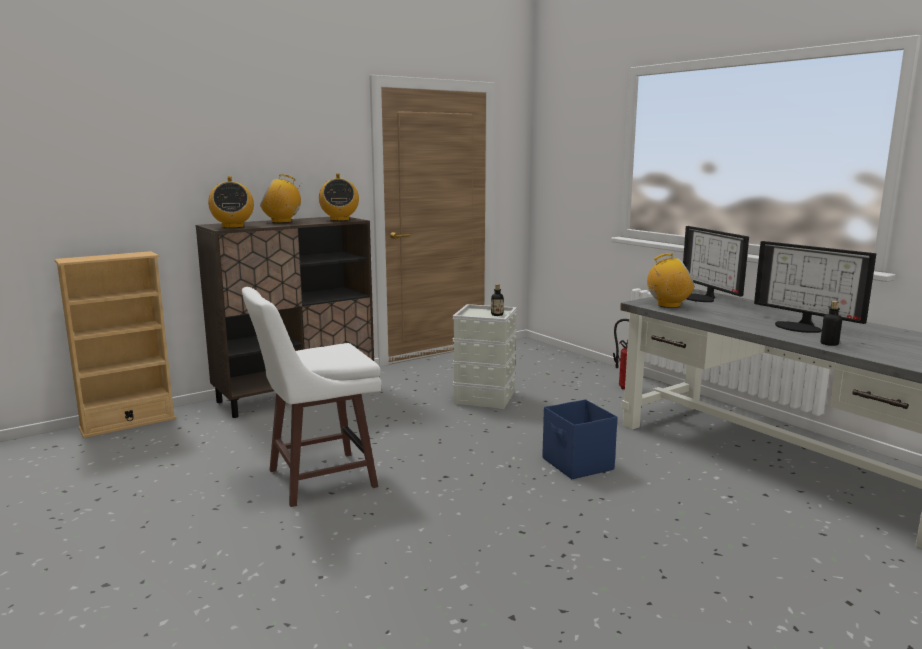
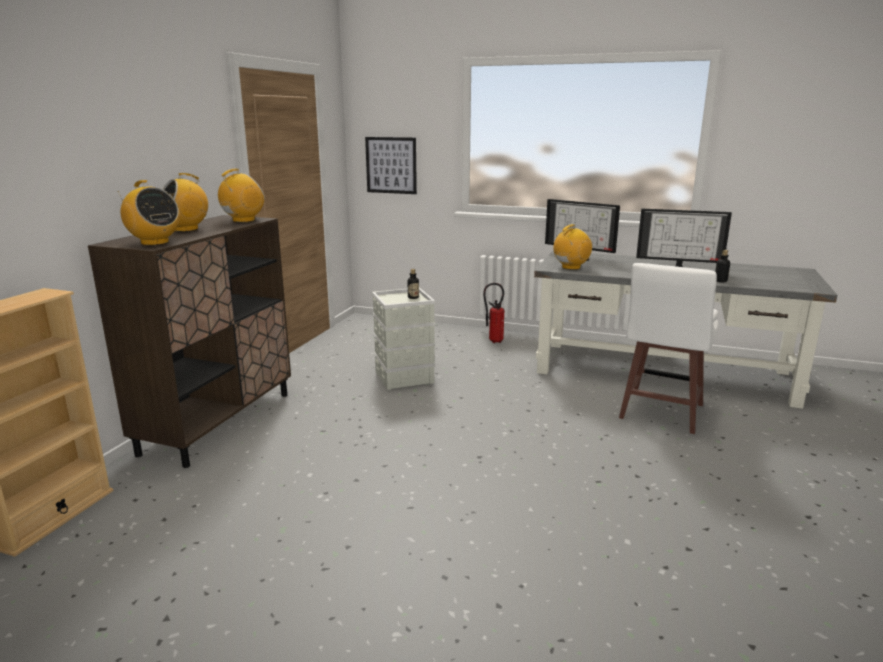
camera: 35 degrees left, 5 degrees up
(318, 479) = (378, 499): white stool -> white stool (660, 412)
(339, 220) = (243, 220): radio -> radio turned 90 degrees counterclockwise
(563, 184) = (391, 165): none -> picture
(577, 464) = (554, 414): blue storage box -> none

